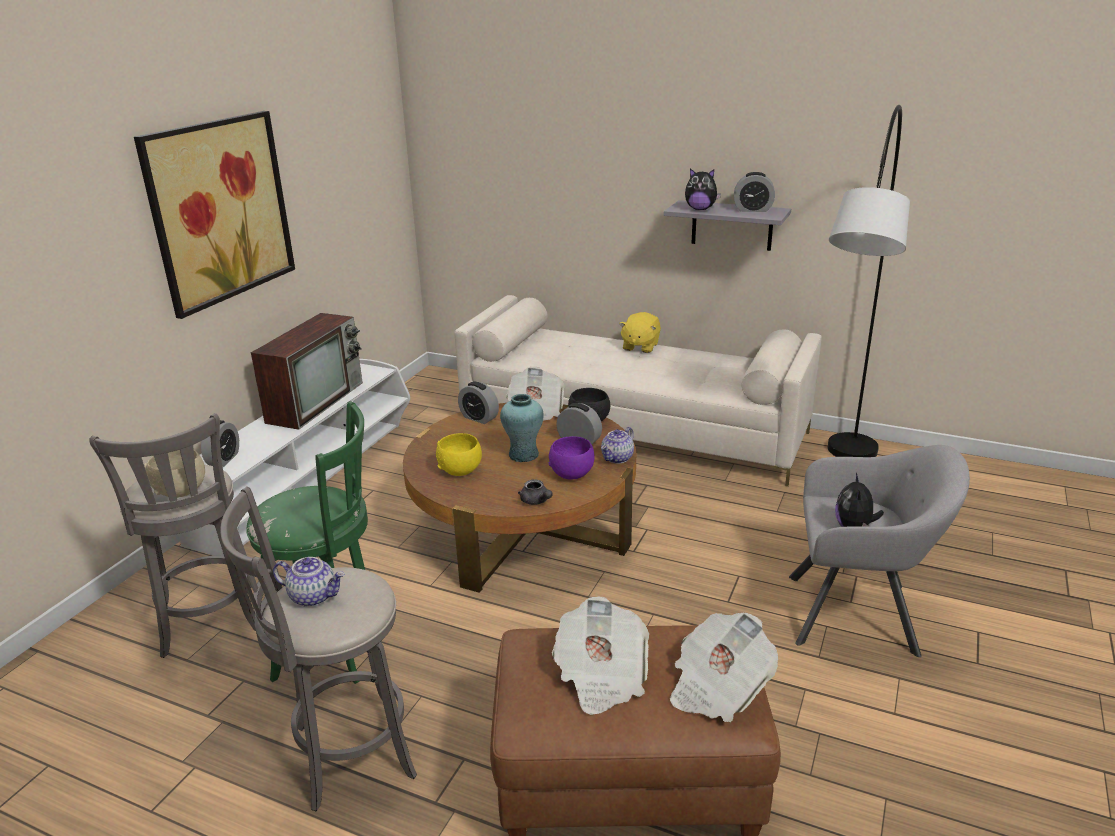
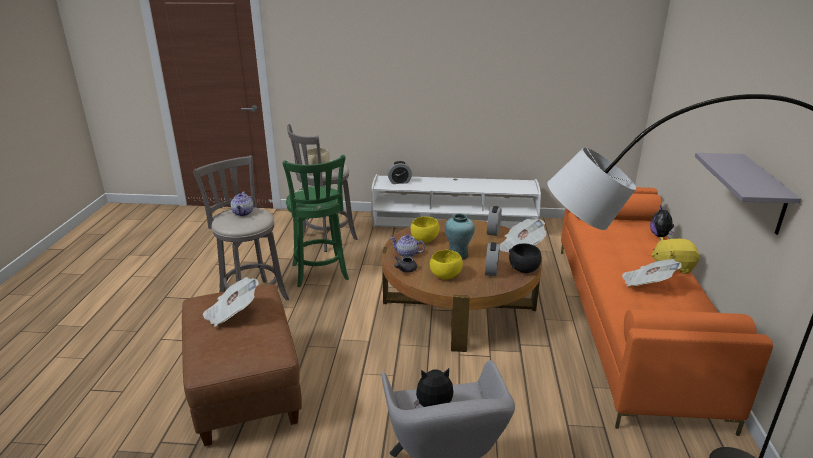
camera: 70 degrees right, 0 degrees up
(220, 210) = (456, 57): picture -> none
(316, 401) = (476, 185): television -> none
(572, 474) = (445, 276): purple bowl -> yellow bowl
(617, 458) = (478, 289): teapot -> teapot (407, 254)
(634, 428) = (631, 325): beige sofa -> orange sofa
(700, 209) = (723, 163): plush toy -> plush toy (660, 235)
(718, 687) = (226, 353): newspaper -> newspaper (646, 284)
(753, 210) = (760, 182): alarm clock -> none

